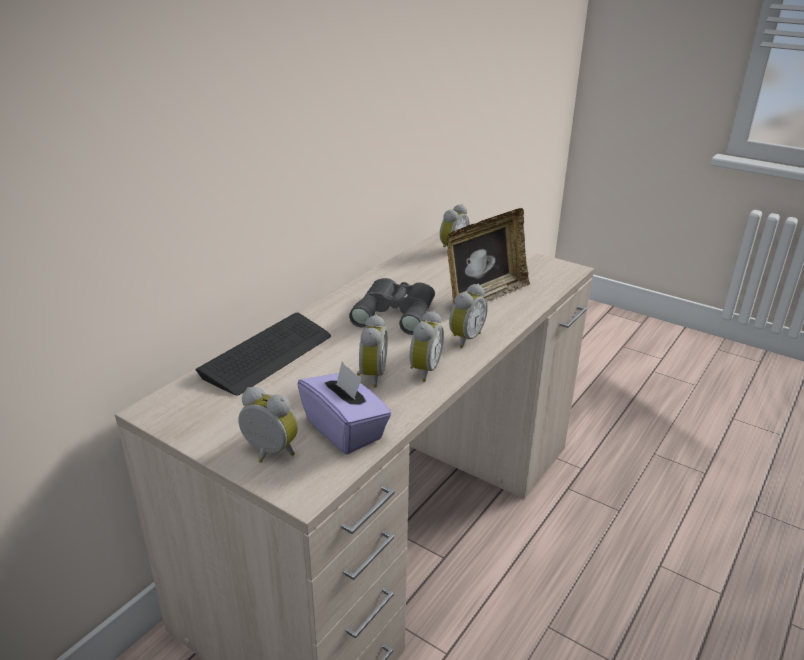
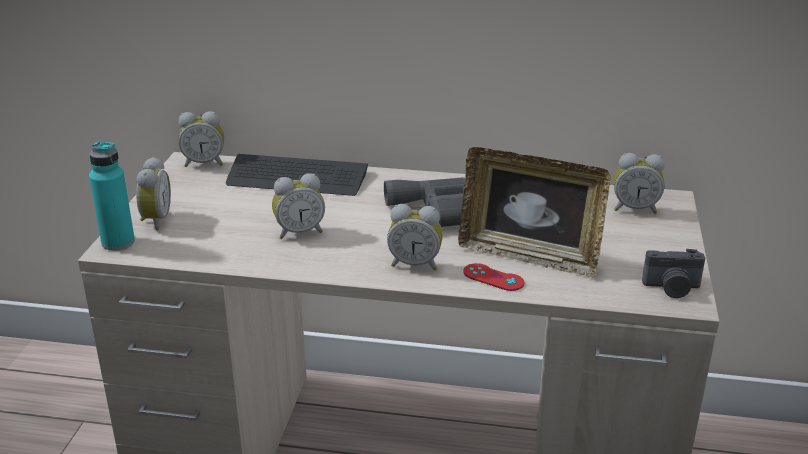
camera: 65 degrees right, 0 degrees up
(294, 486) = (118, 242): none -> turquoise bottle
(345, 429) = (205, 242): purple tissue box -> none
(423, 370) = (330, 255): alarm clock -> alarm clock (204, 163)
(504, 316) = (493, 277): none -> red game controller
(553, 268) = (672, 288): none -> camera

